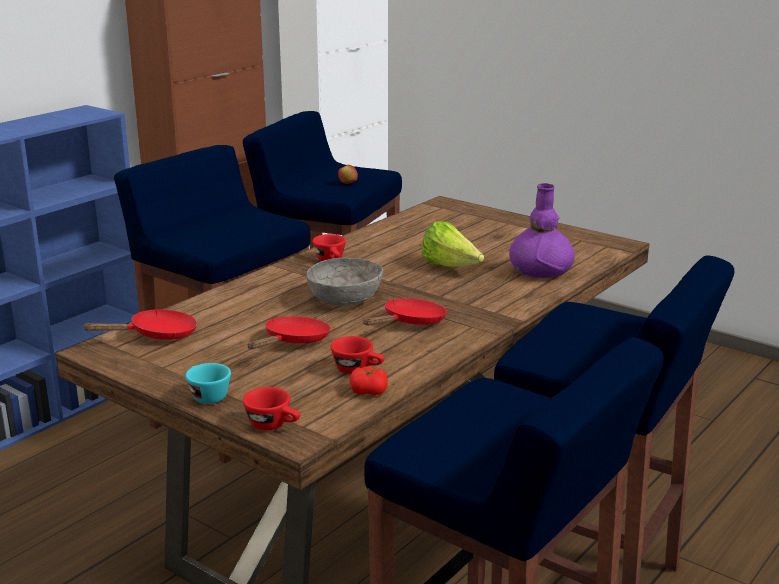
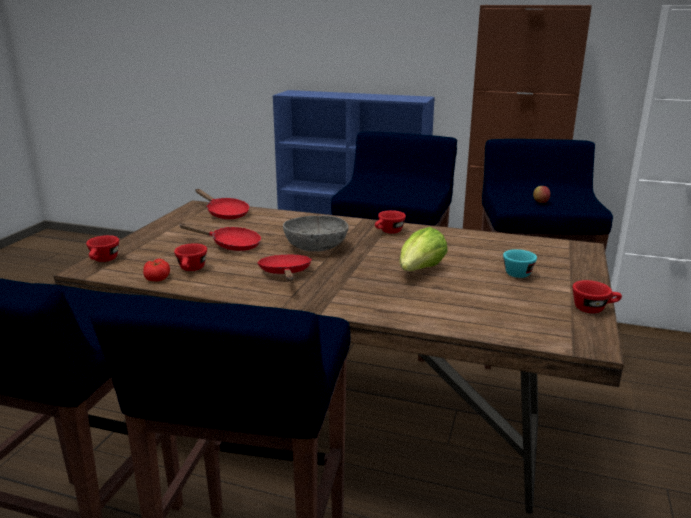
camera: 70 degrees right, 0 degrees up
(206, 395) = (143, 238): turquoise cup -> turquoise cup (519, 272)
(410, 322) = (286, 273): red frying pan -> red frying pan turned 120 degrees counterclockwise
(540, 271) = (451, 309): purple vase -> none
(564, 229) = (594, 308): none -> red cup

